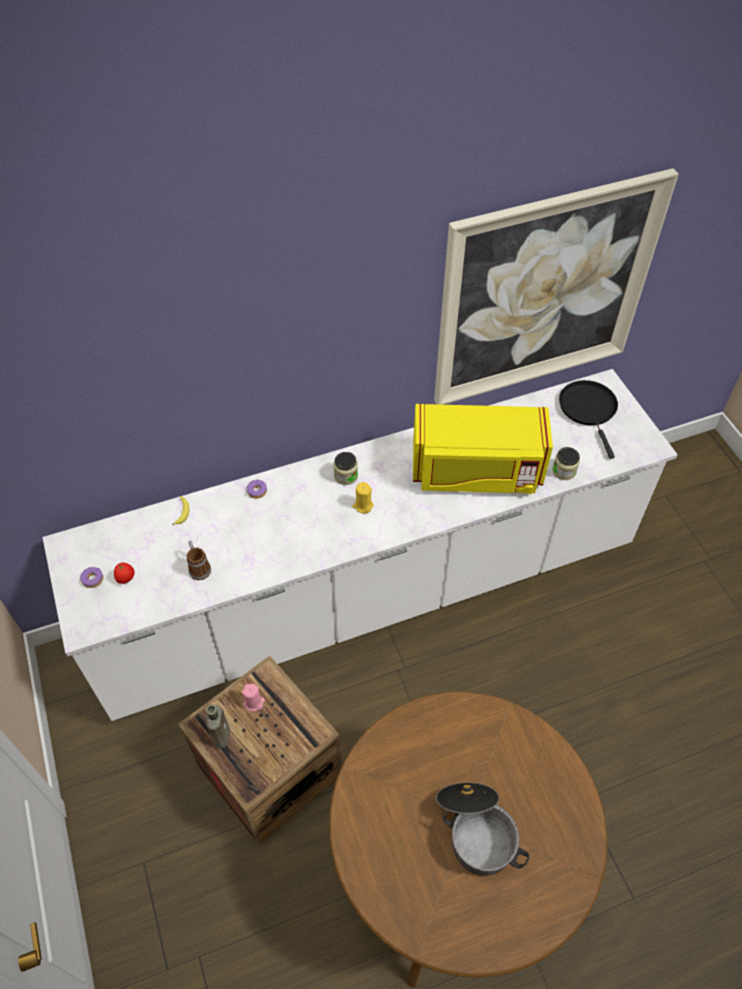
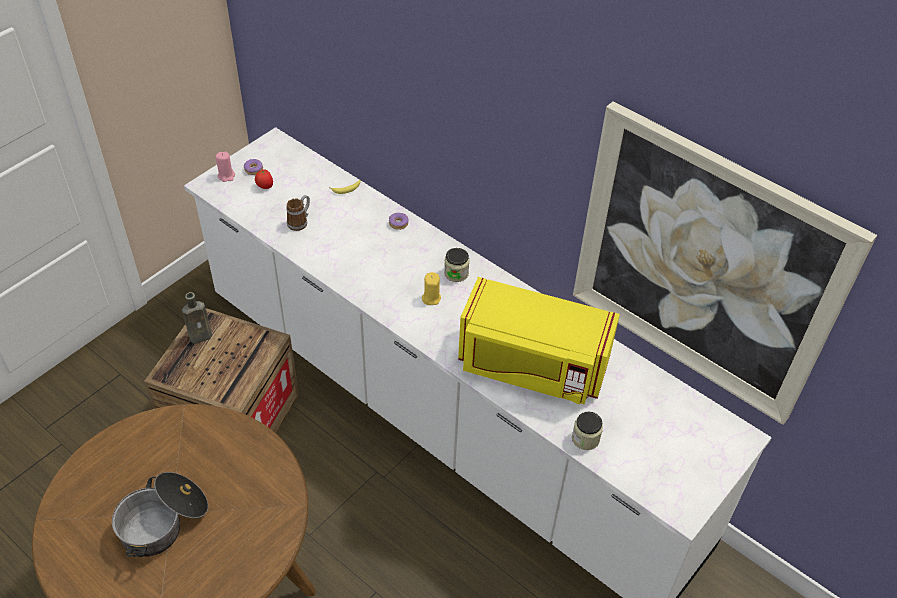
camera: 60 degrees right, 5 degrees down
(254, 702) = (241, 343): pink candle -> pink candle (226, 176)
(476, 471) = (531, 365): yellow microwave -> yellow microwave turned 45 degrees counterclockwise
(589, 409) = (689, 434): black frying pan -> none

